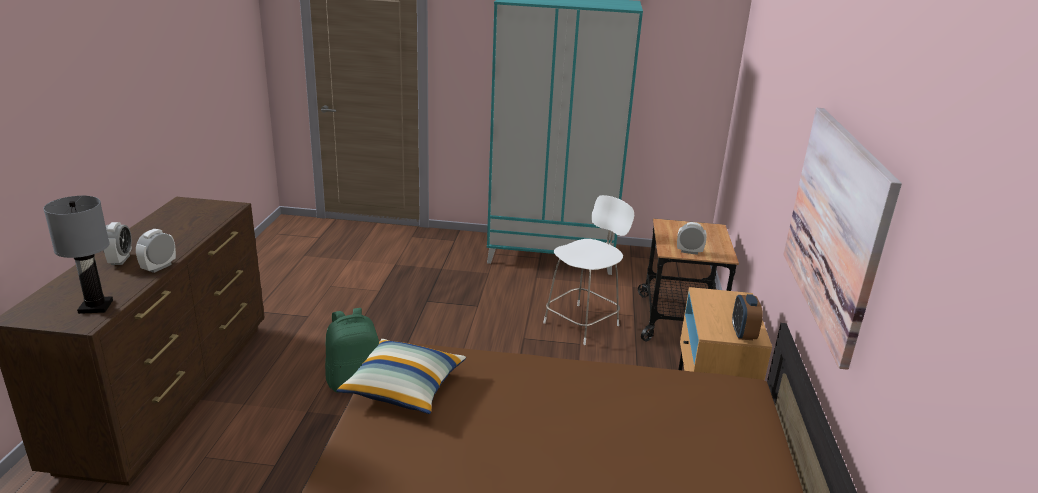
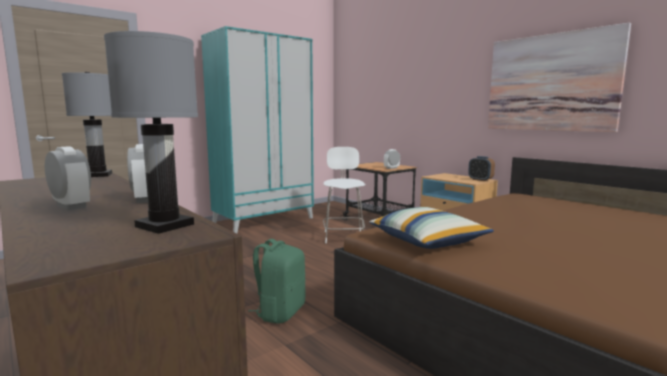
camera: 45 degrees left, 15 degrees down
(229, 208) = (97, 175): none -> grey table lamp

